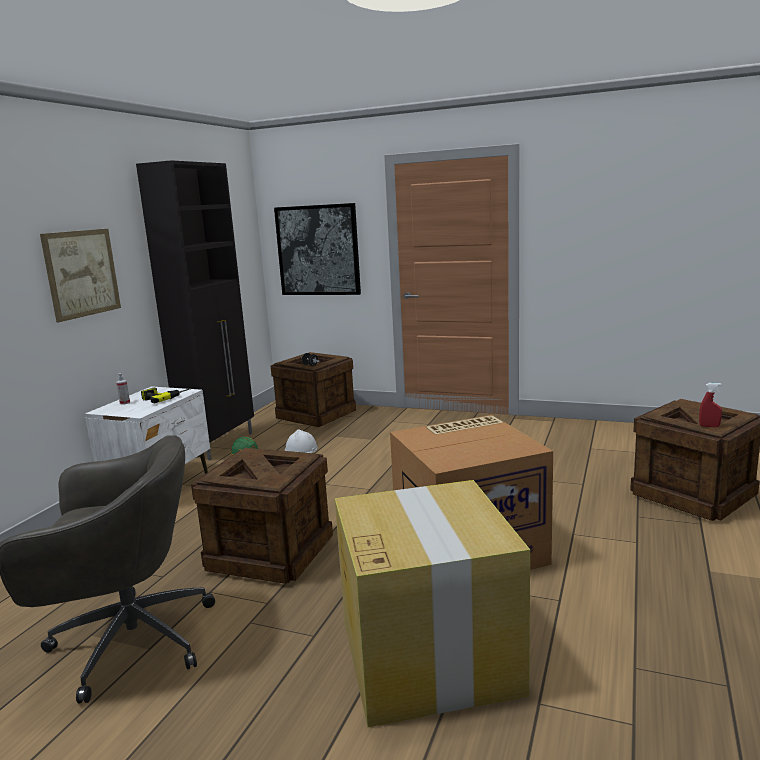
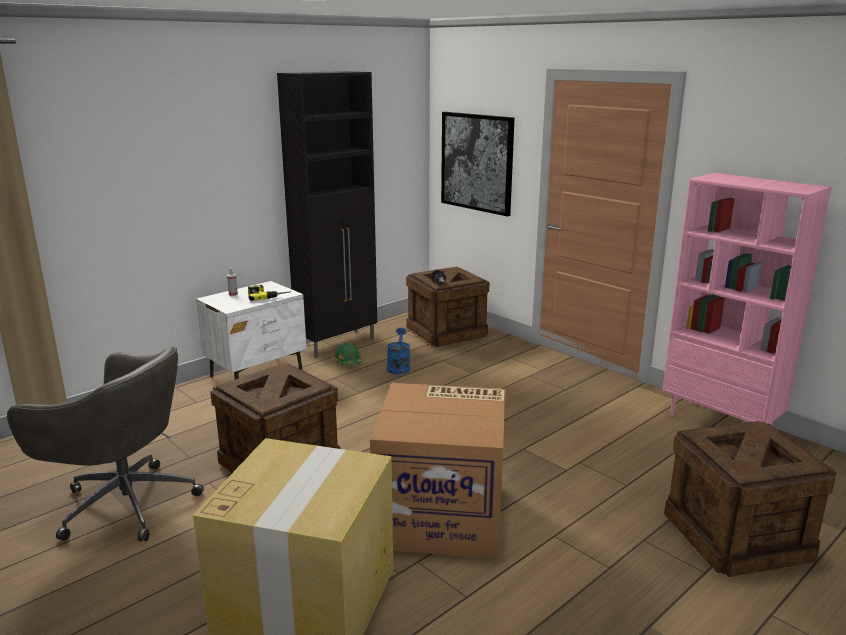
camera: 25 degrees right, 5 degrees up
(82, 273) = (207, 175): picture -> none
(301, 449) = (398, 367): white hard hat -> blue watering can
(597, 428) = (720, 423): none -> pink bookcase
(709, 426) = (741, 466): red spray bottle -> none

